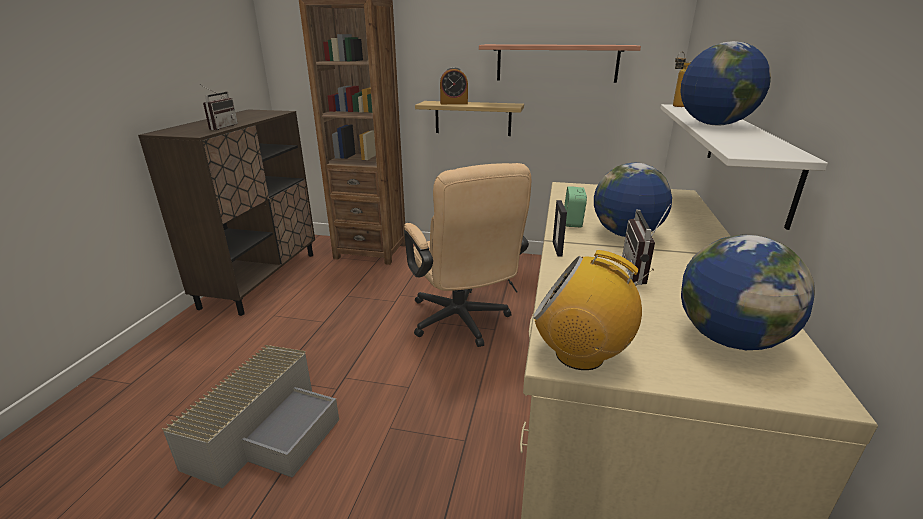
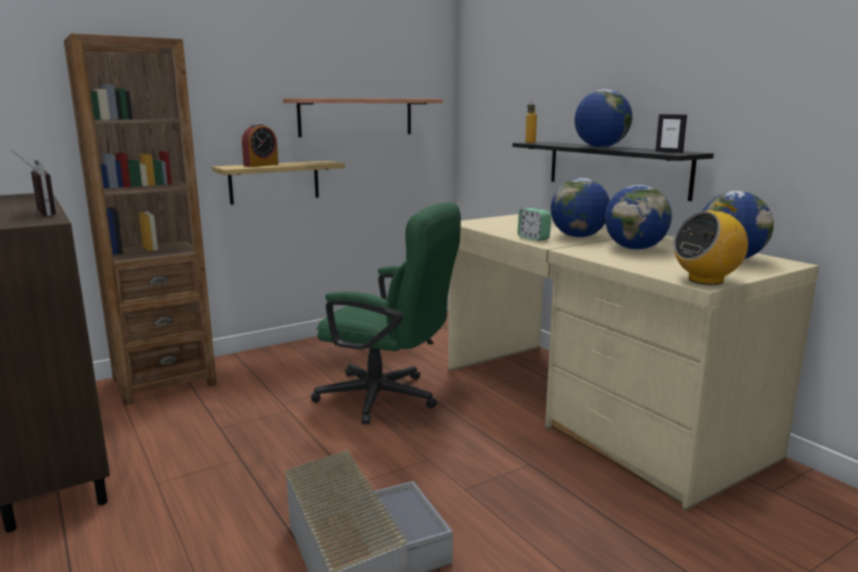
camera: 45 degrees left, 10 degrees down
(462, 323) = (388, 399): beige office chair -> green office chair
(557, 249) = (568, 251): picture frame -> picture frame (669, 152)
(641, 272) = (635, 248): radio -> globe
(747, 156) = (615, 168): white shelf -> black shelf

